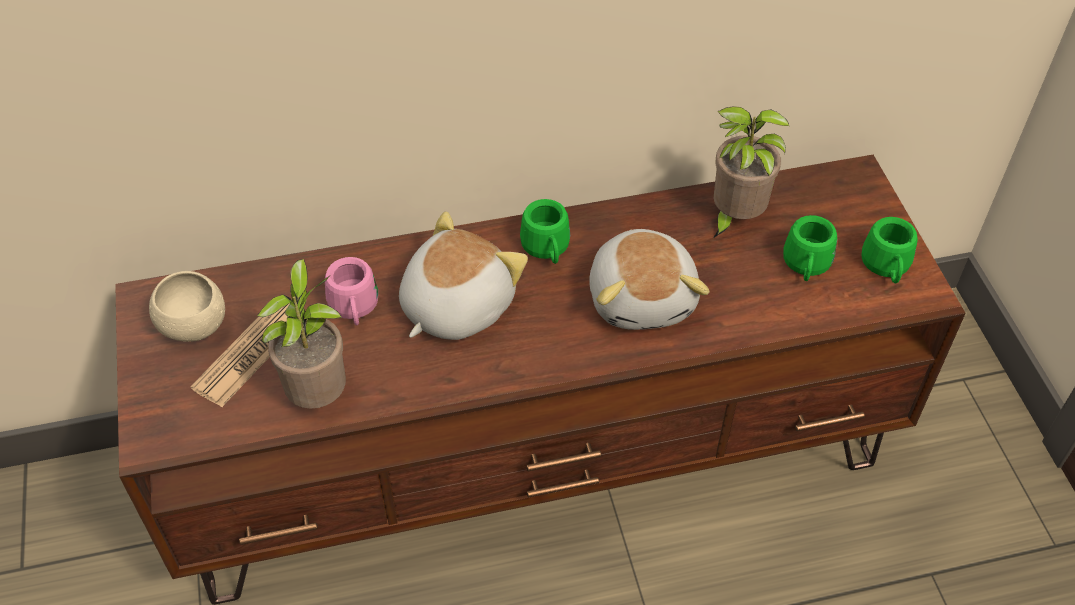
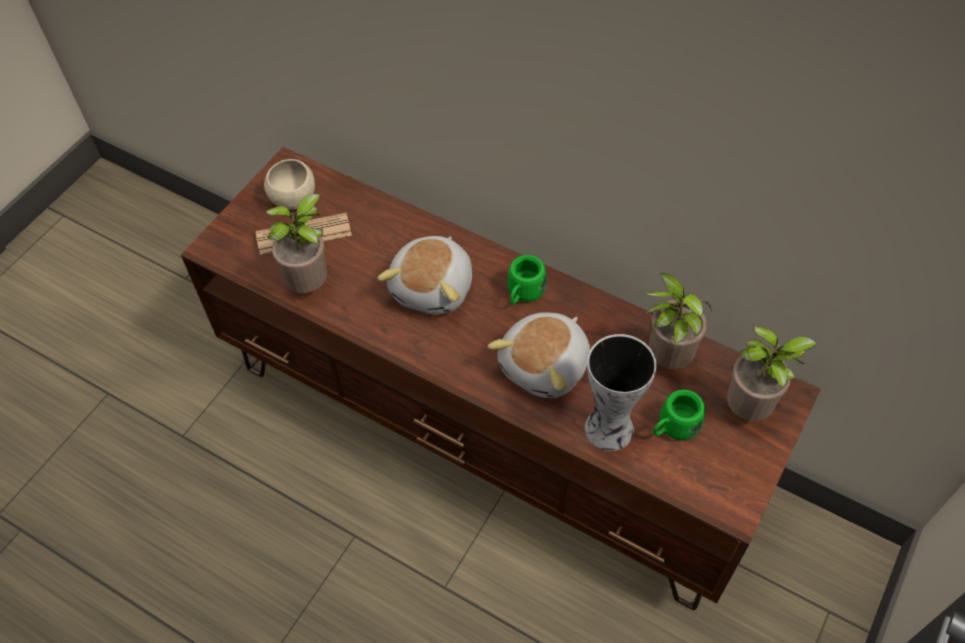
camera: 45 degrees right, 5 degrees up
(354, 310) = (379, 250): pink mug -> none
(455, 305) = (434, 288): plush toy -> plush toy turned 120 degrees clockwise
(759, 310) = (608, 431): none -> vase
(845, 209) = (750, 410): none -> potted plant
(886, 269) = (728, 471): green mug -> none

